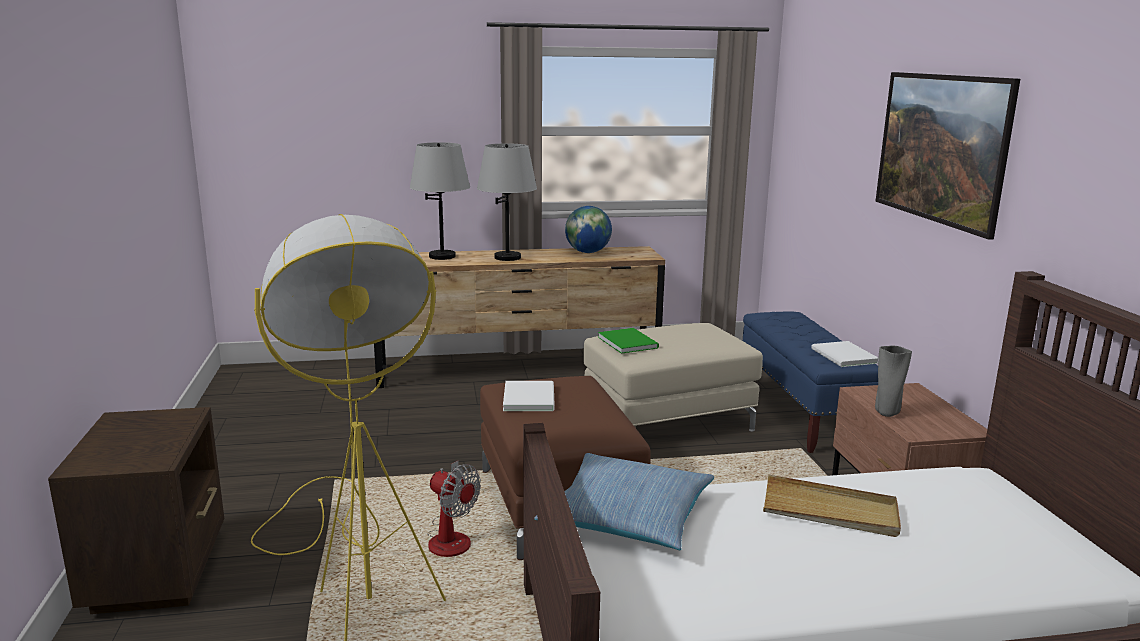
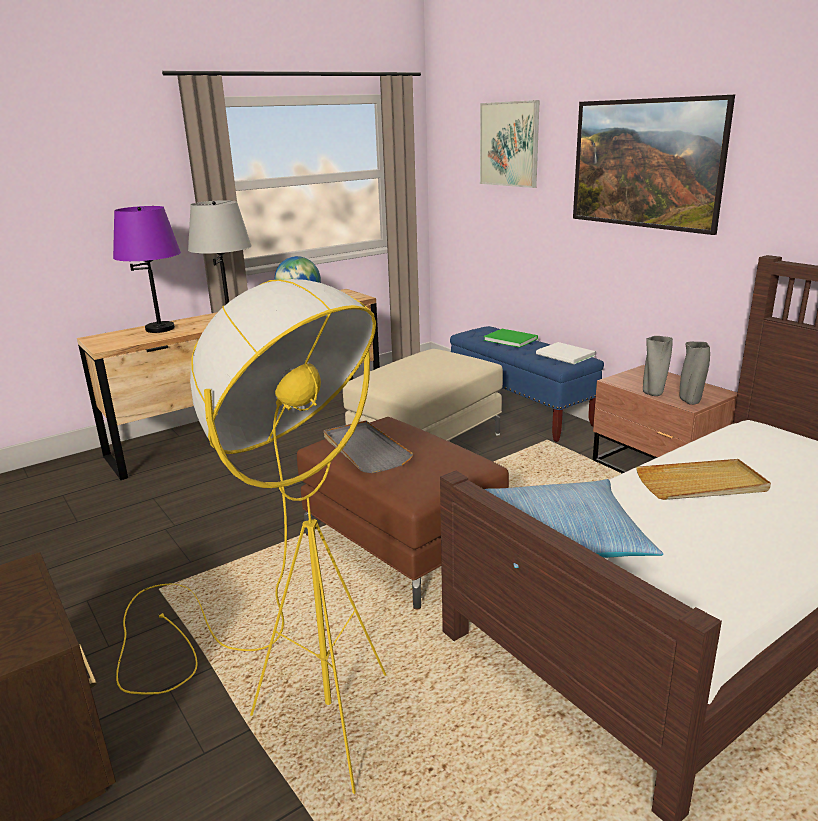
camera: 25 degrees left, 5 degrees up
(442, 256) = (160, 328): grey table lamp -> purple table lamp
(451, 537) = (333, 609): fan -> none
(530, 397) = (365, 450): white book -> grey tray
(628, 342) = (390, 378): green book -> green book (510, 339)
(835, 111) = (509, 144): none -> picture
(920, 430) = (690, 401): none -> grey vase

